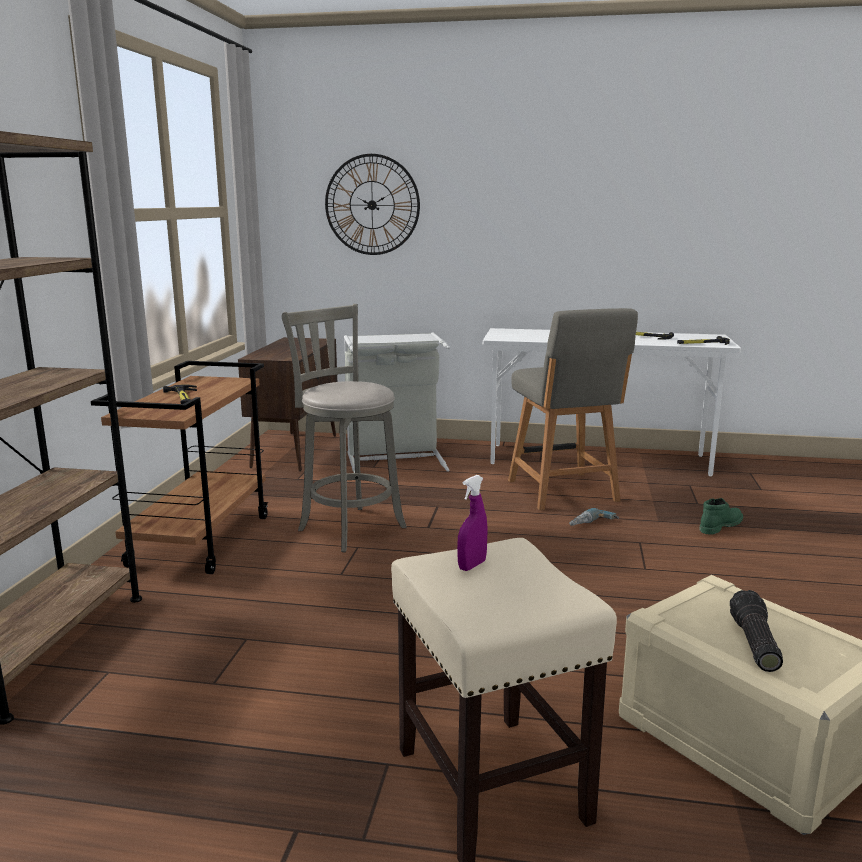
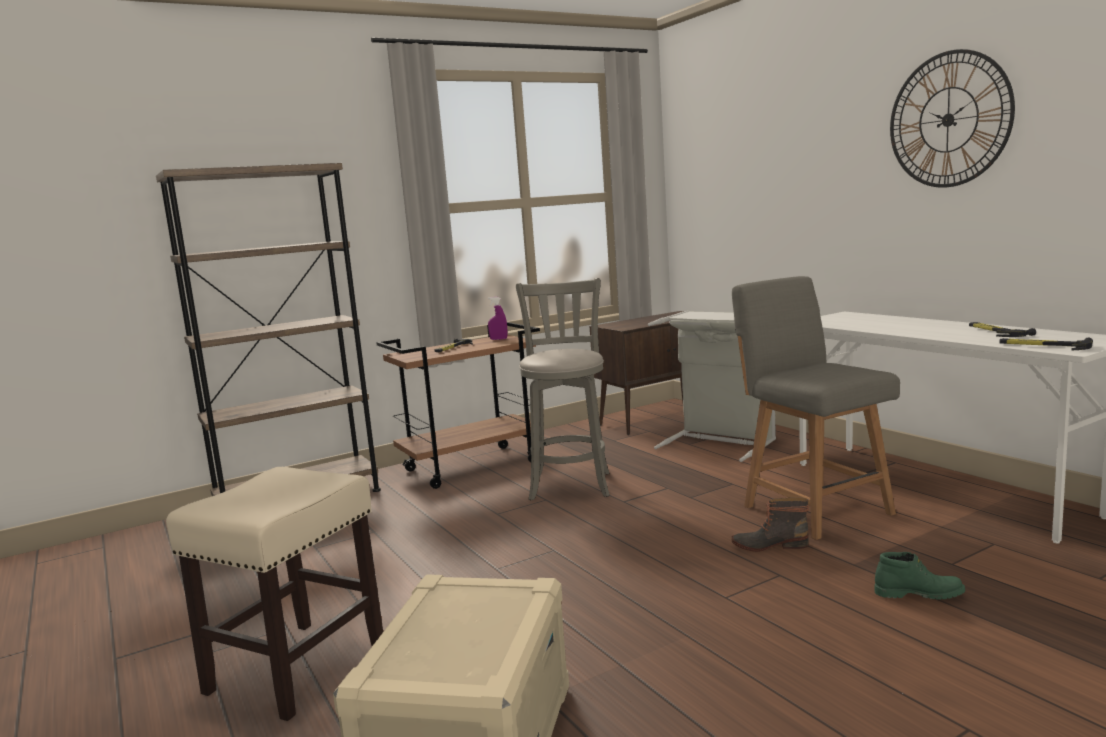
camera: 50 degrees right, 5 degrees down
(372, 205) = (745, 179): wall clock -> wall clock (948, 120)
(472, 565) = (289, 480): purple spray bottle -> purple spray bottle (498, 339)
(564, 492) = (813, 508): grey chair -> grey chair turned 120 degrees clockwise
(593, 525) = (769, 545): power drill -> boot
(752, 643) = (434, 630): flashlight -> none

